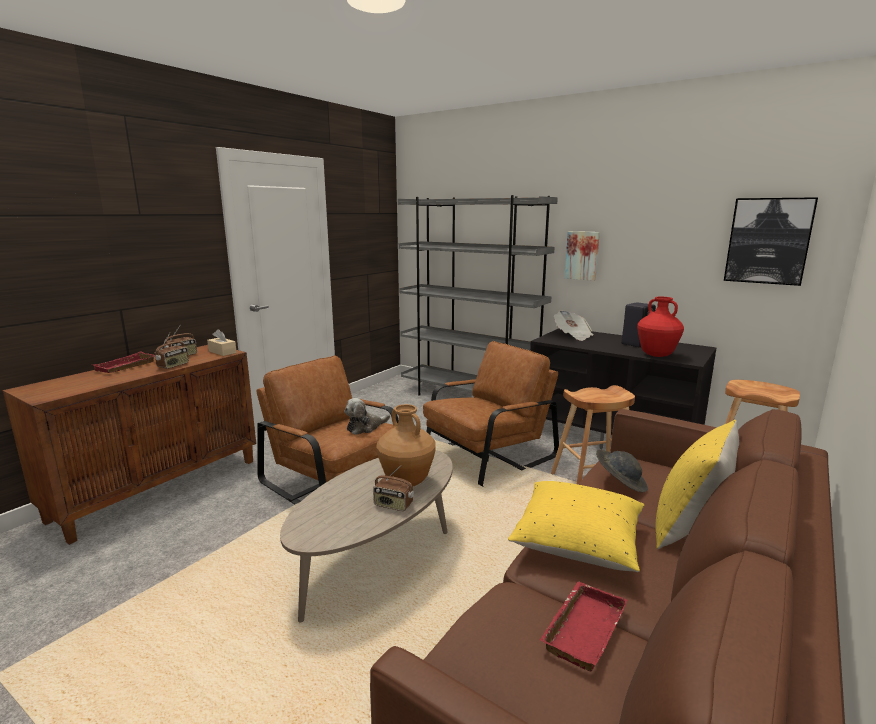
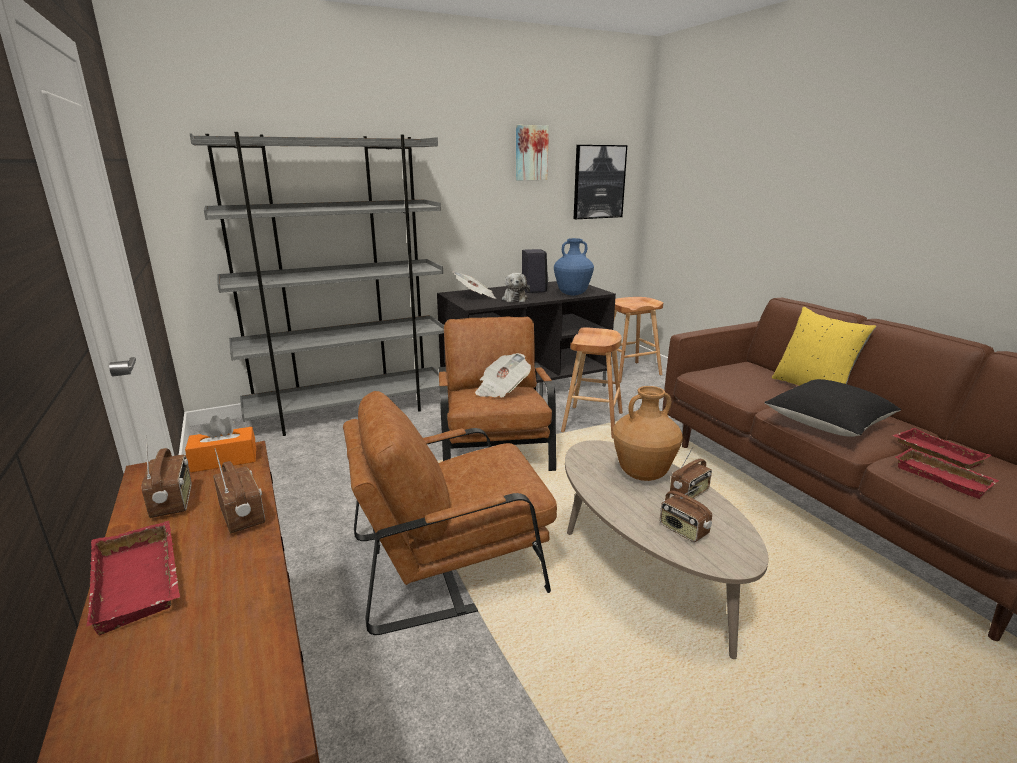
camera: 60 degrees left, 5 degrees up
(222, 352) = (224, 460): beige tissue box -> orange tissue box
(333, 510) = (683, 530): none -> radio
(365, 427) = (495, 460): plush toy -> plush toy (514, 299)
(478, 403) = (501, 390): none -> newspaper
(508, 631) = (944, 477): none -> red tray
(577, 543) = (827, 424): yellow pillow -> black pillow
(582, 255) = (450, 207): picture -> picture (531, 153)
(620, 483) = (739, 386): grey hat -> none
(657, 355) = (572, 294): red vase -> blue vase

